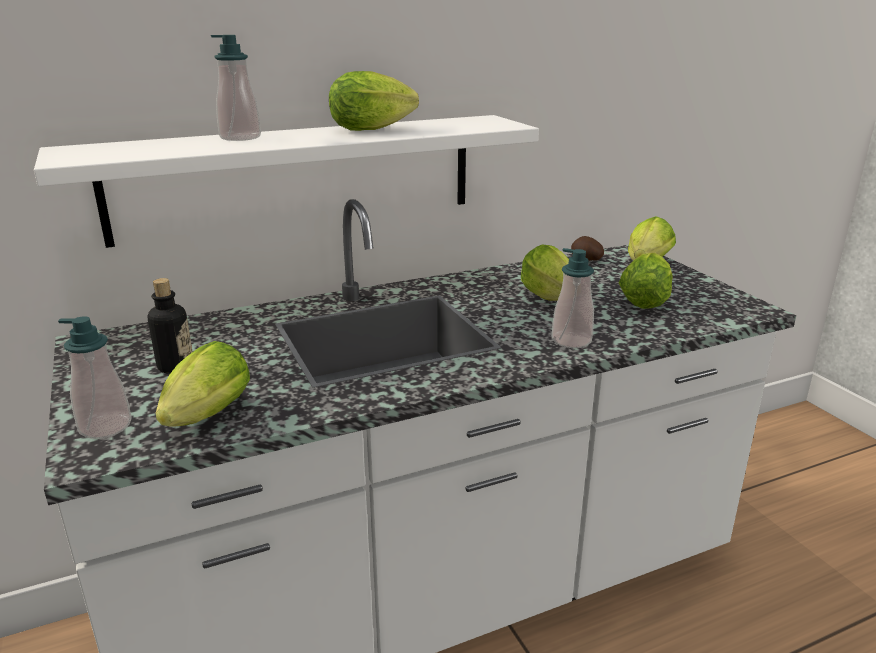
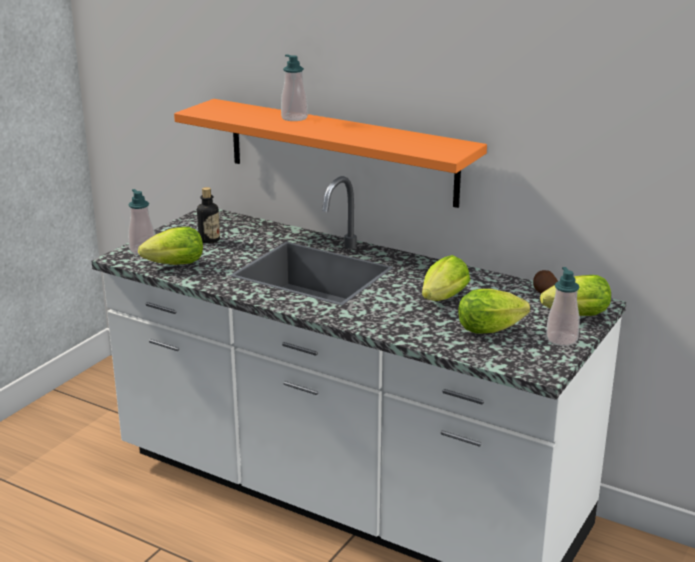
camera: 55 degrees right, 0 degrees up
(297, 177) = (340, 151): white shelf -> orange shelf
(376, 129) = (370, 133): lettuce -> none
(571, 340) = (382, 321): soap dispenser -> soap dispenser (561, 339)

